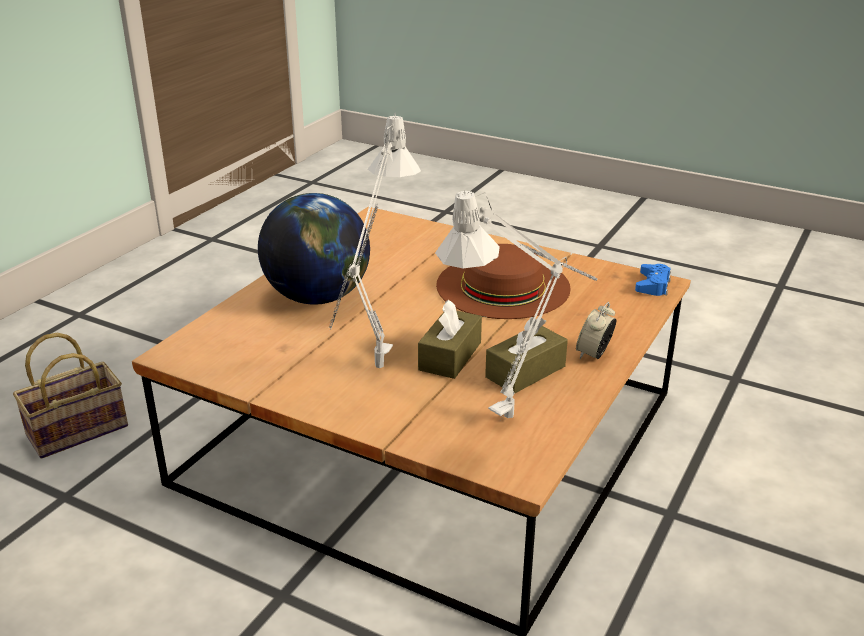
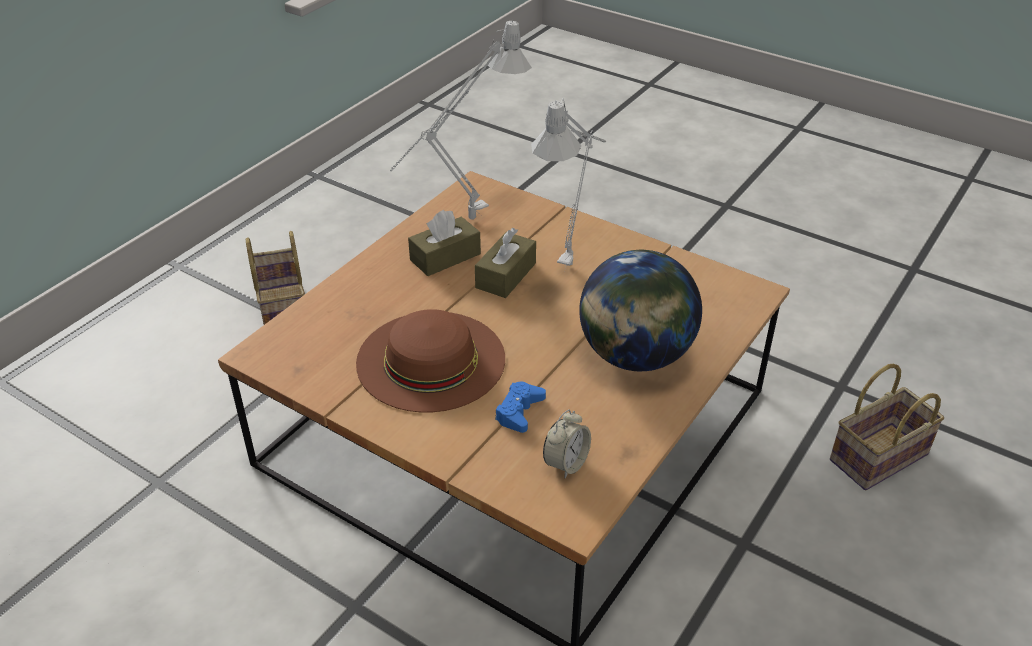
camera: 175 degrees left, 10 degrees up
(594, 354) = (379, 270): alarm clock -> alarm clock (566, 463)
(653, 285) = (266, 351): blue game controller -> blue game controller (519, 411)
(765, 552) = (282, 309): none -> basket

